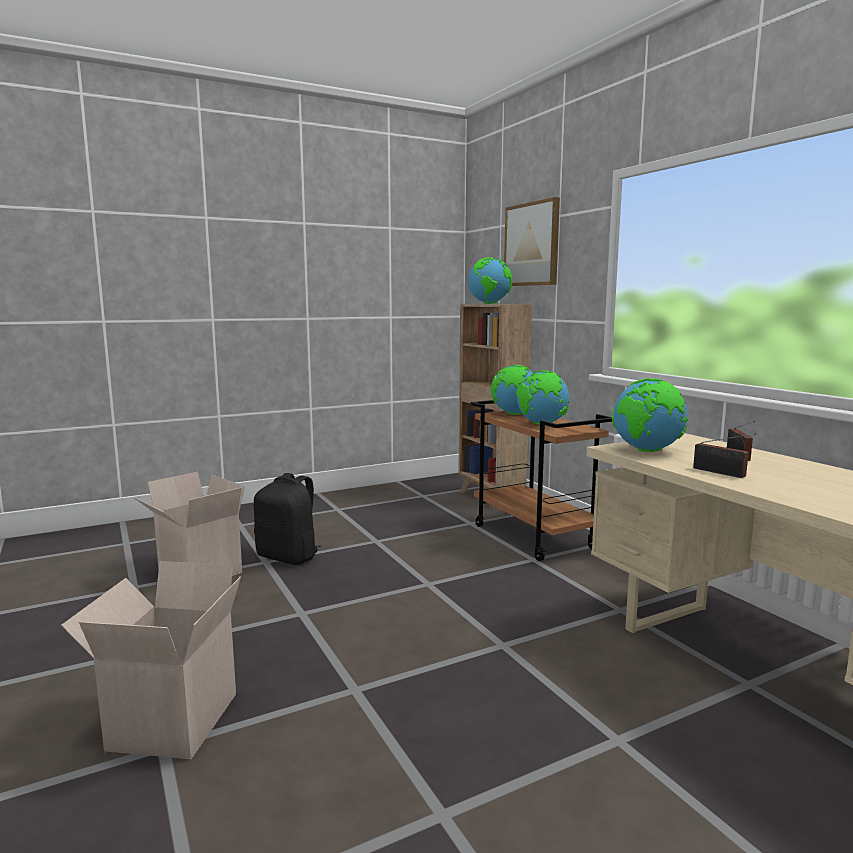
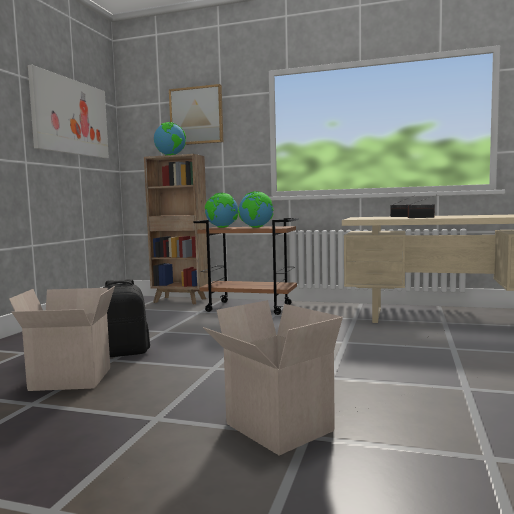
camera: 45 degrees left, 5 degrees down
(378, 258) = (70, 117): none -> picture
(647, 451) = (369, 218): globe -> none

